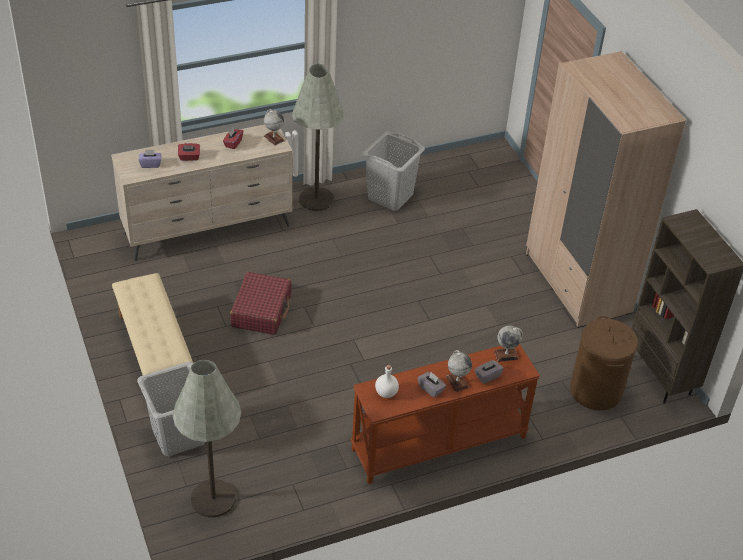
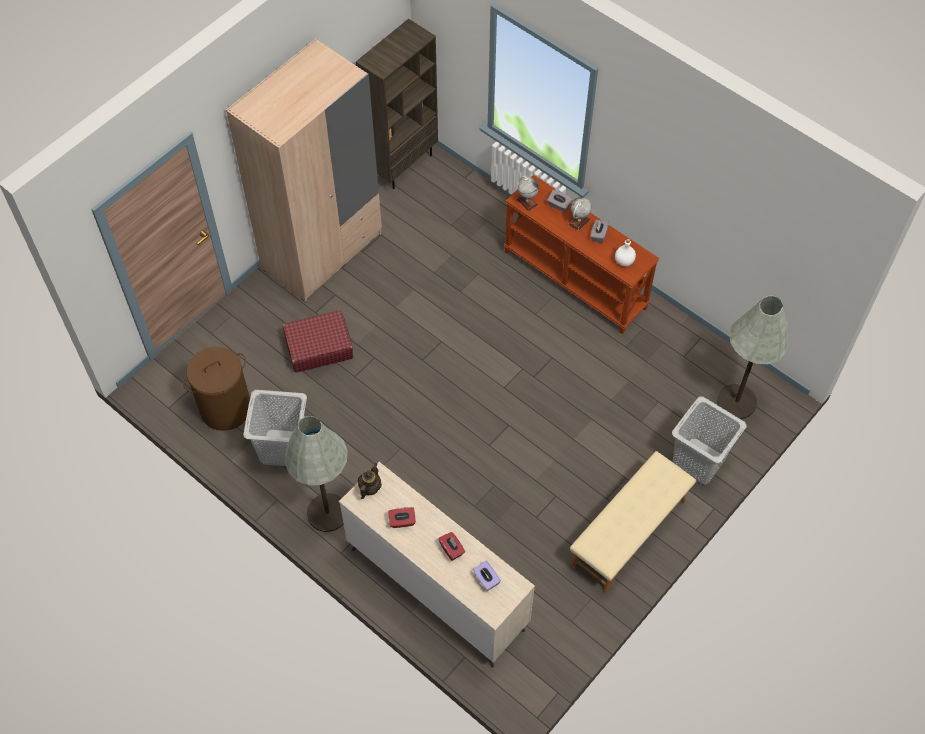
camera: 115 degrees left, 15 degrees up
(261, 310) = (517, 477): red suitcase -> red suitcase (318, 347)
(274, 138) = (369, 488): globe -> teapot
(596, 391) = (448, 200): brown laundry basket -> brown laundry basket (225, 408)

